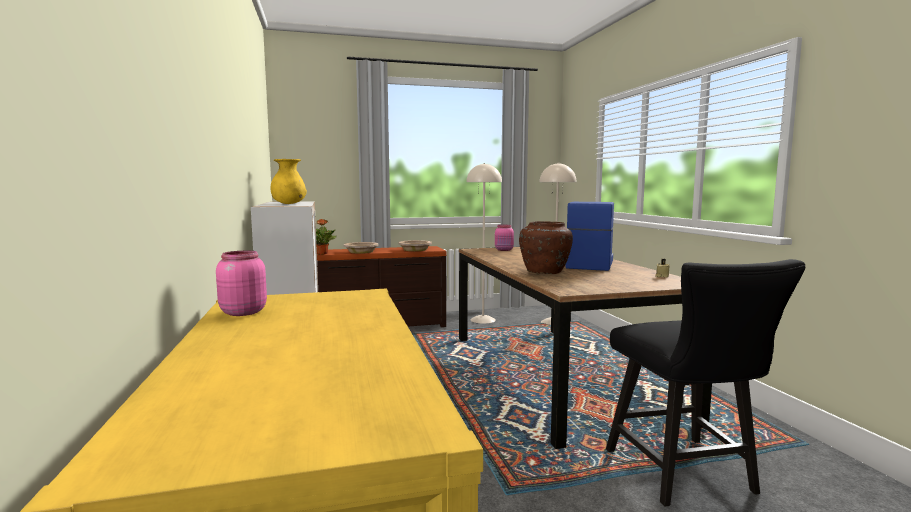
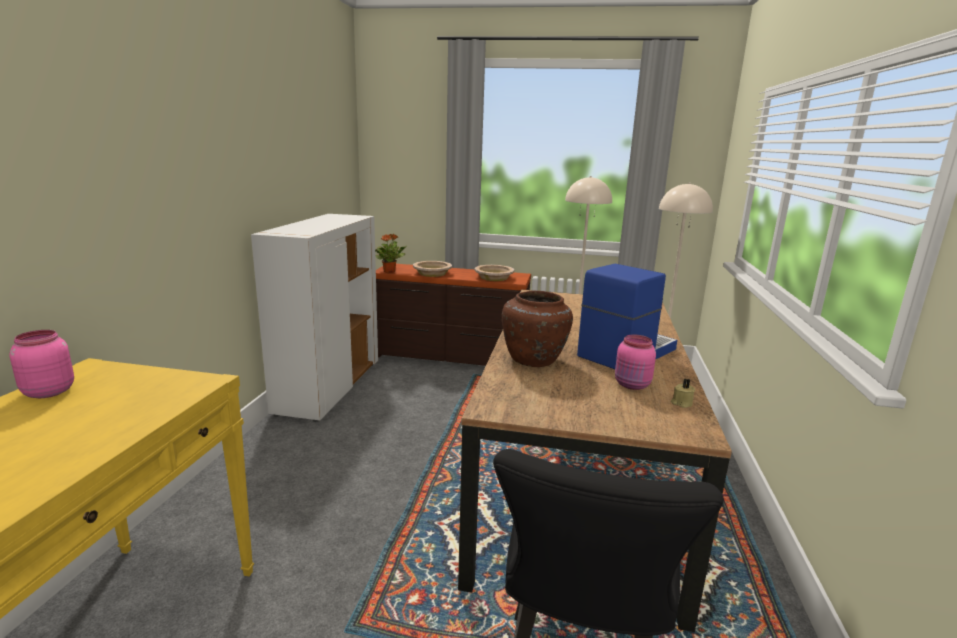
camera: 25 degrees right, 10 degrees up
(289, 204) = (315, 225): yellow vase -> none
(504, 250) = (569, 301): pink jar -> pink jar (632, 385)

